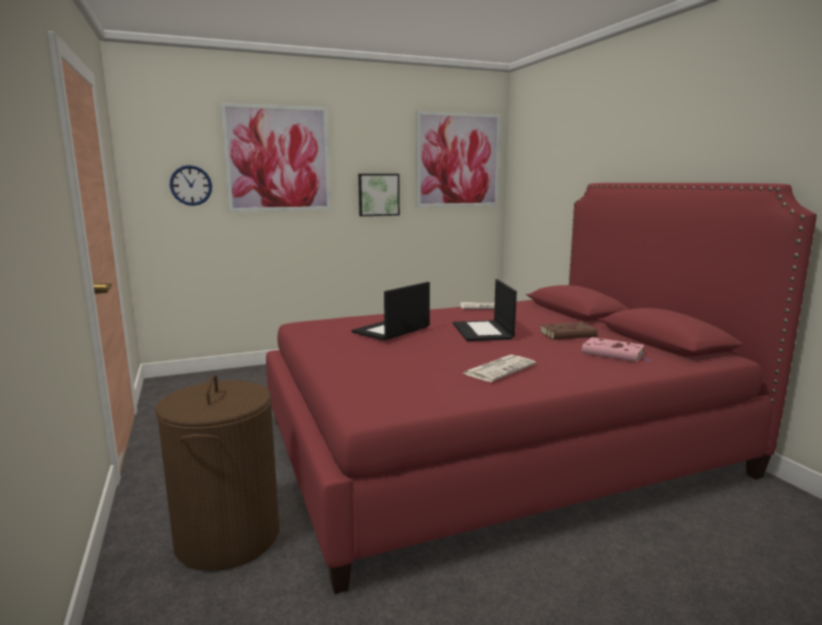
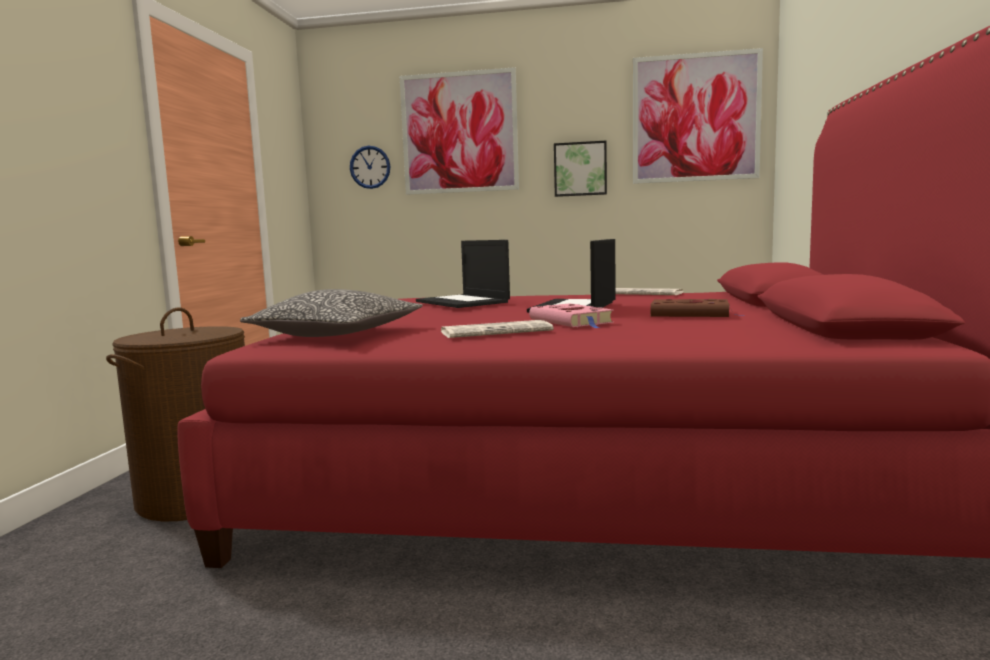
camera: 30 degrees right, 5 degrees down
(391, 330) = (463, 302): laptop -> laptop turned 105 degrees counterclockwise
(391, 386) = (337, 334): none -> pillow
(614, 354) = (707, 330): pink book -> pink book (572, 321)

